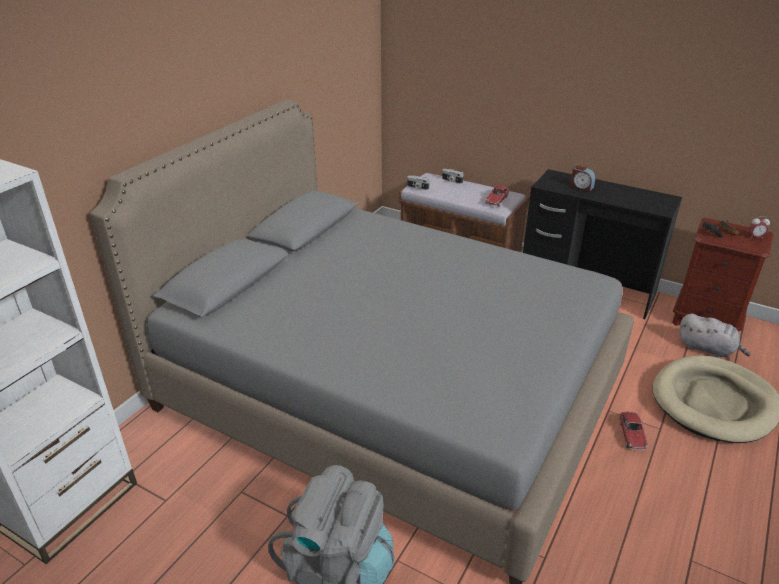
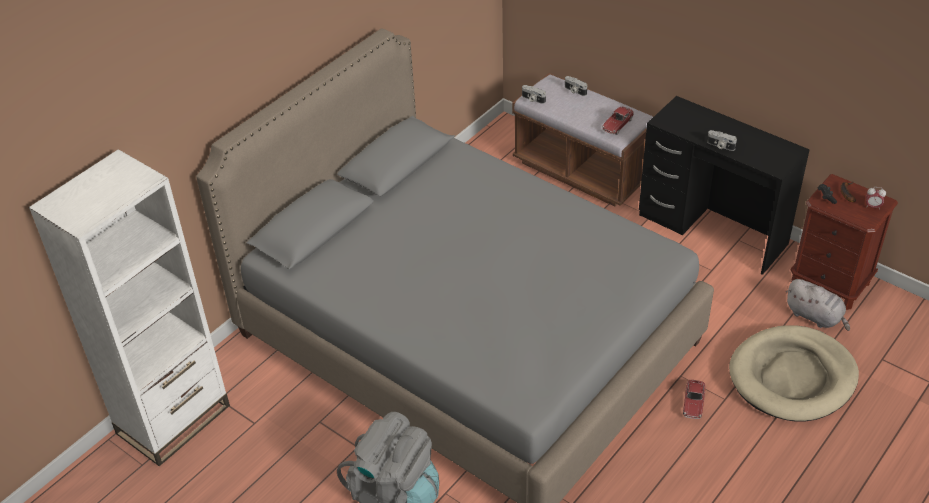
camera: 10 degrees right, 10 degrees up
(581, 186) = (702, 126): alarm clock -> none
(604, 198) = (720, 146): none -> camera

